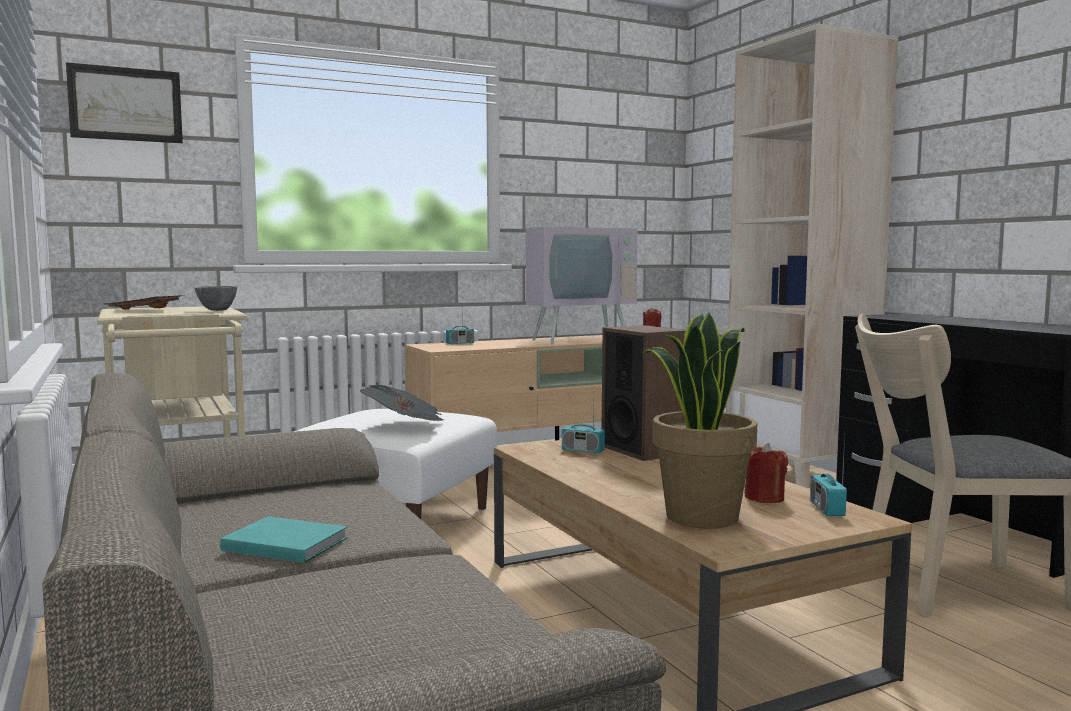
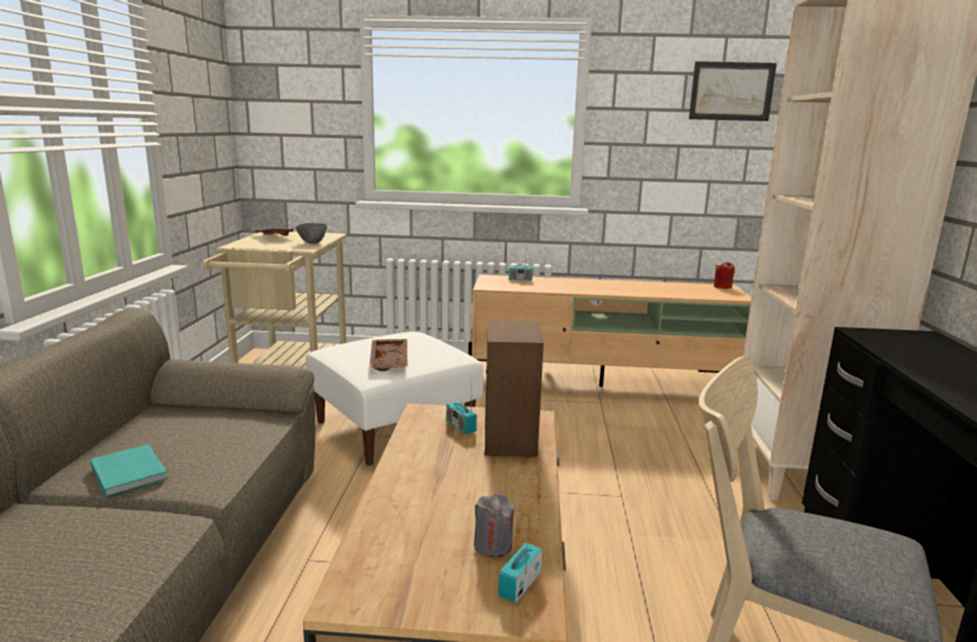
camera: 30 degrees right, 10 degrees up
(126, 104) = (283, 78): picture -> picture (731, 91)
(406, 427) = (390, 361): newspaper -> brown tray
(577, 339) = (631, 286): television -> none
(700, 516) = (395, 551): potted plant -> none
(764, 498) = (493, 545): red candle -> grey candle

